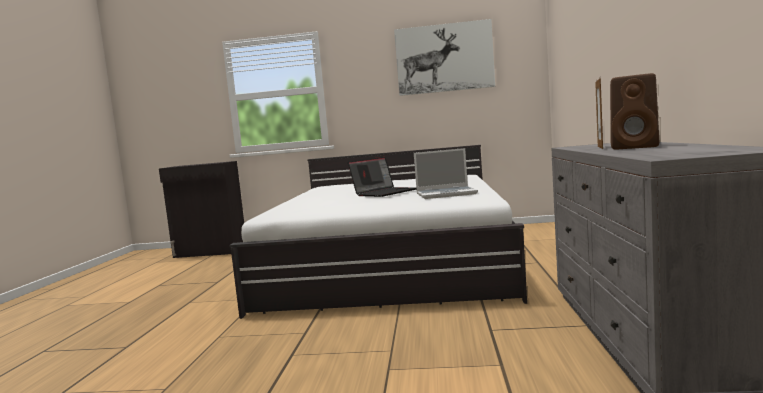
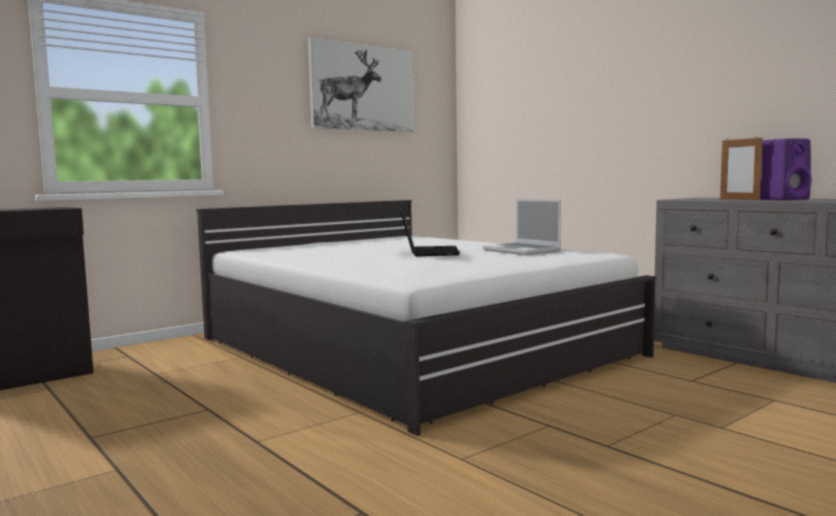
camera: 45 degrees left, 0 degrees up
(446, 194) = (523, 251): laptop -> laptop turned 105 degrees clockwise
(636, 147) = (783, 199): brown speaker -> purple speaker

